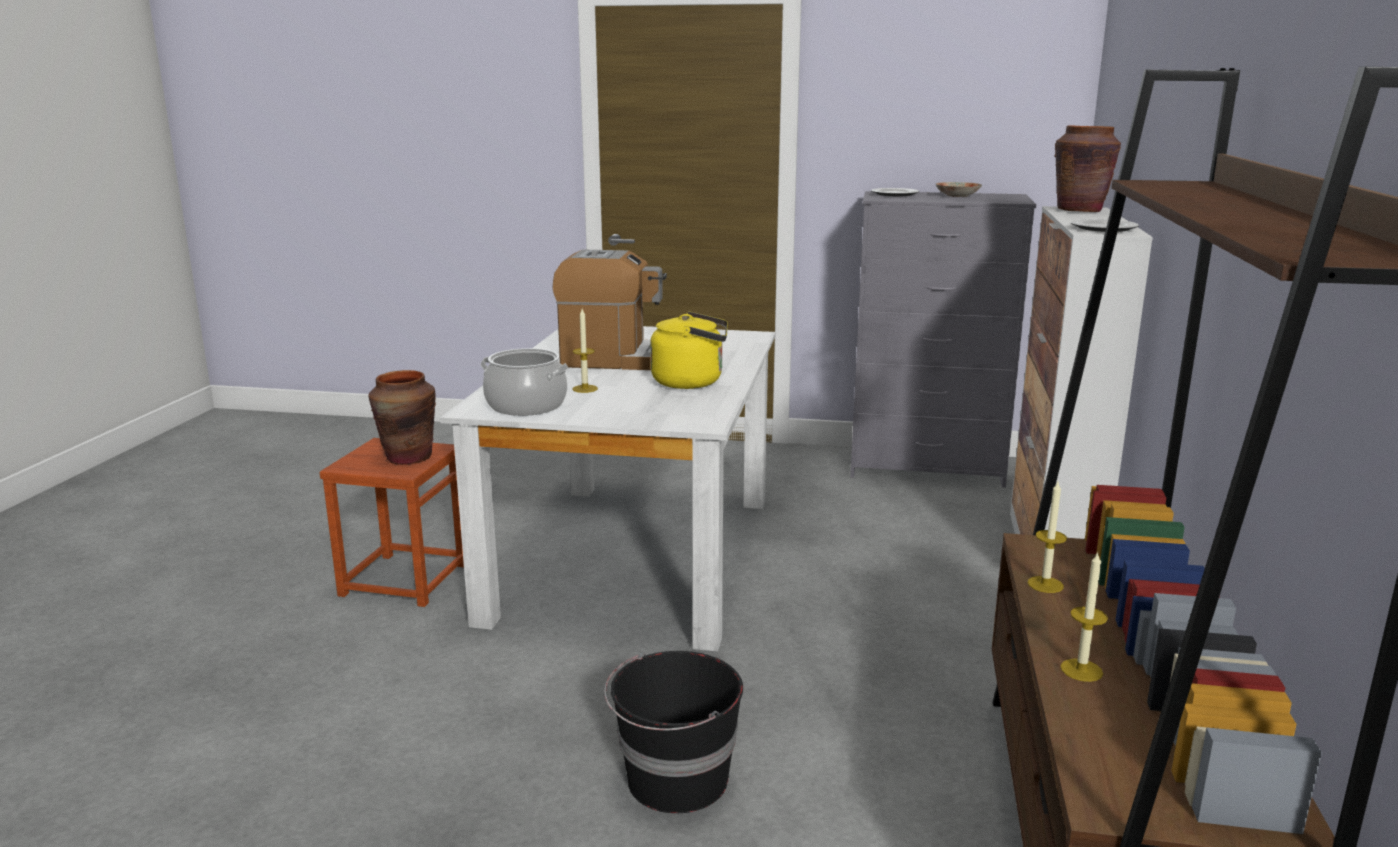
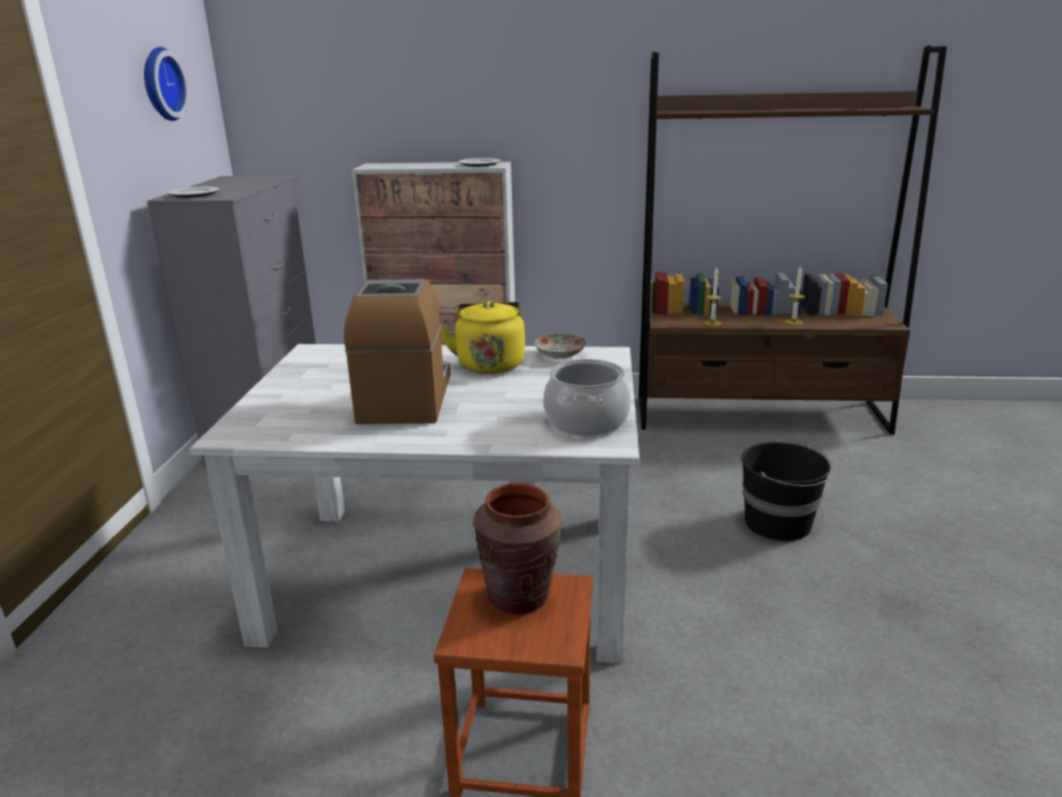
camera: 95 degrees left, 5 degrees up
(585, 389) = (520, 402): candle -> none
(957, 196) = (223, 185): plate -> plate (560, 355)
(958, 90) = (160, 84): none -> wall clock
(1079, 210) = (384, 165): brown vase -> none

